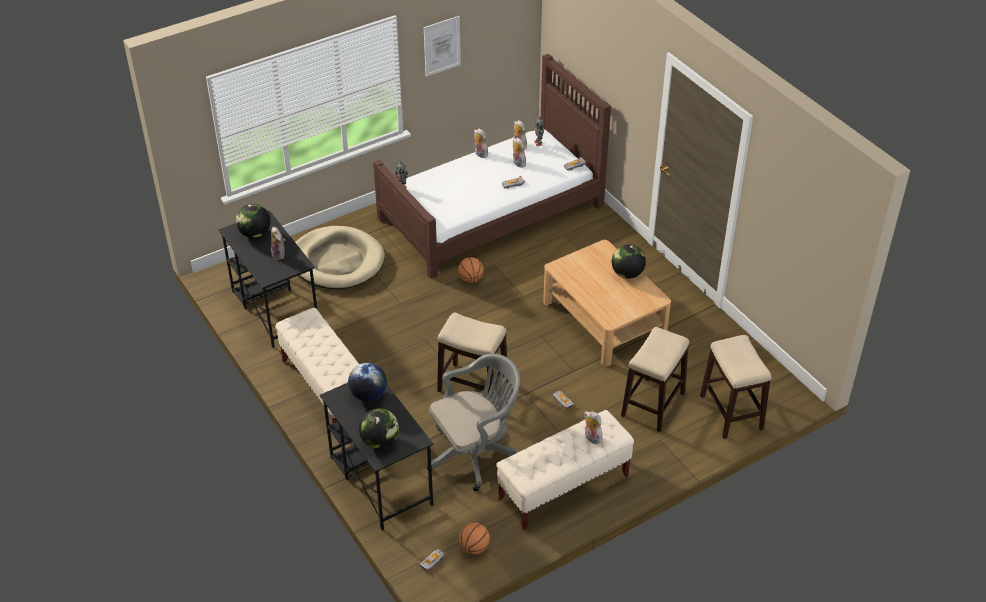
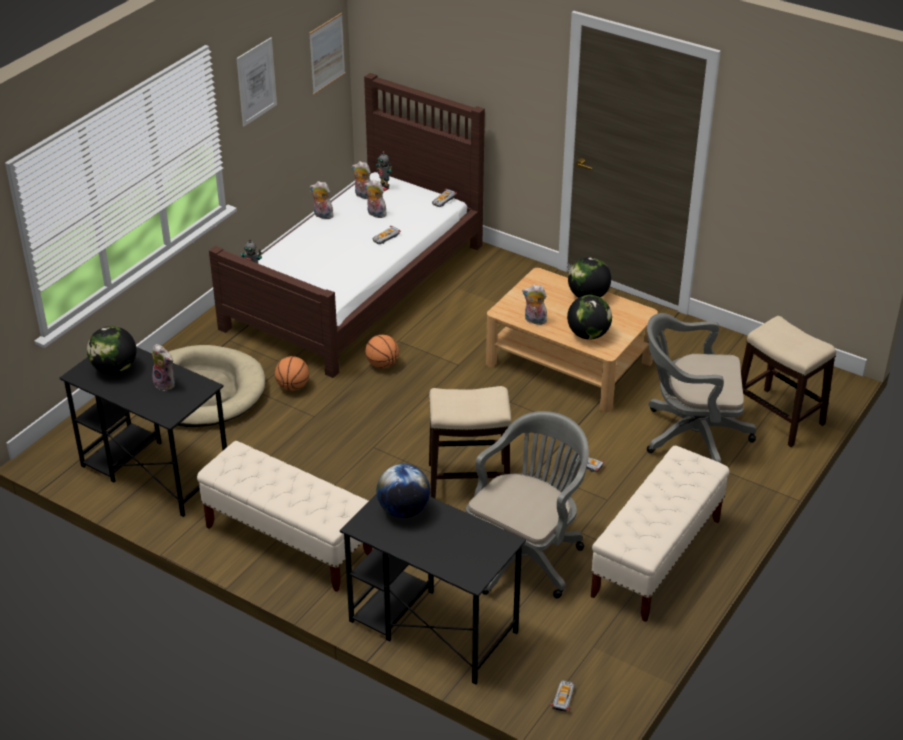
camera: 25 degrees left, 5 degrees down
(380, 441) = (458, 558): globe -> globe (588, 334)
(474, 548) = (602, 663): basketball -> basketball (293, 387)
(516, 32) = (327, 53): none -> picture
(591, 438) = (683, 481): plush toy -> plush toy (534, 321)
(653, 404) = (689, 435): stool -> grey office chair

